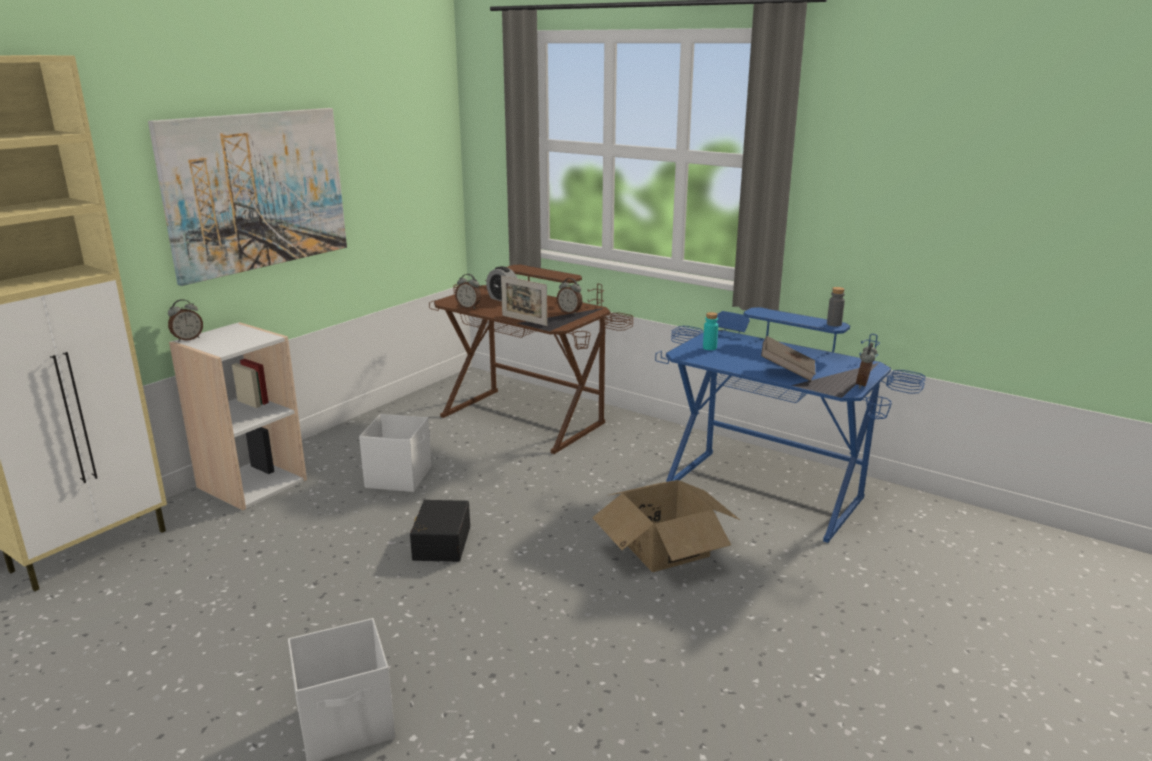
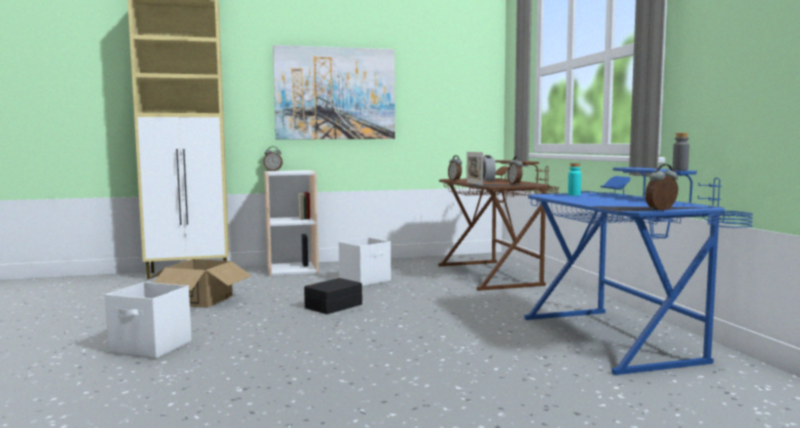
camera: 40 degrees right, 15 degrees down
(664, 547) = (465, 341): cardboard box -> cardboard box (200, 300)
(787, 372) = (606, 203): brown book -> none

